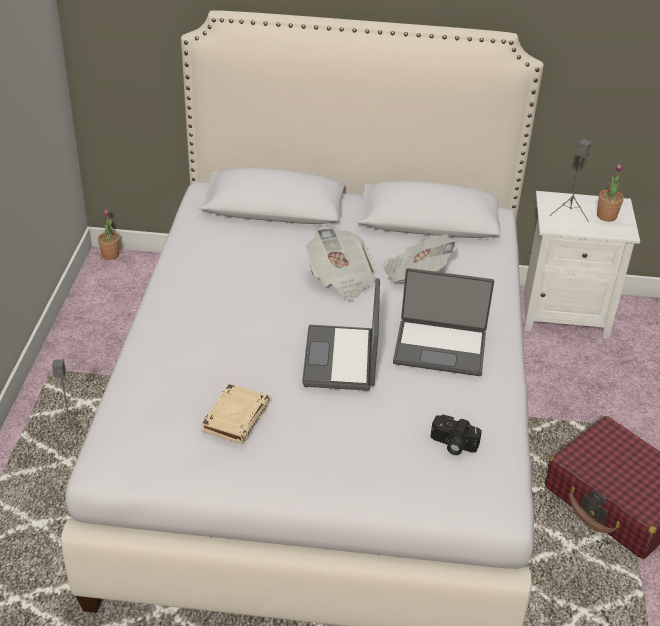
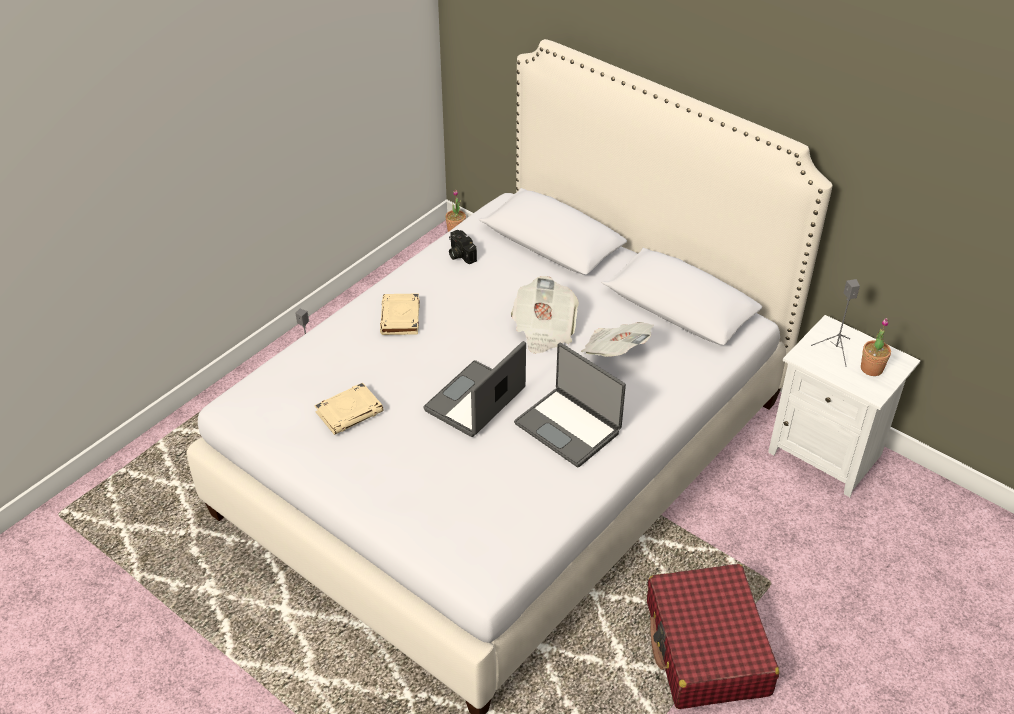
camera: 35 degrees right, 5 degrees up
(201, 317) = (400, 318): none -> beige book
(452, 445) = (495, 513): camera -> camera (459, 254)

